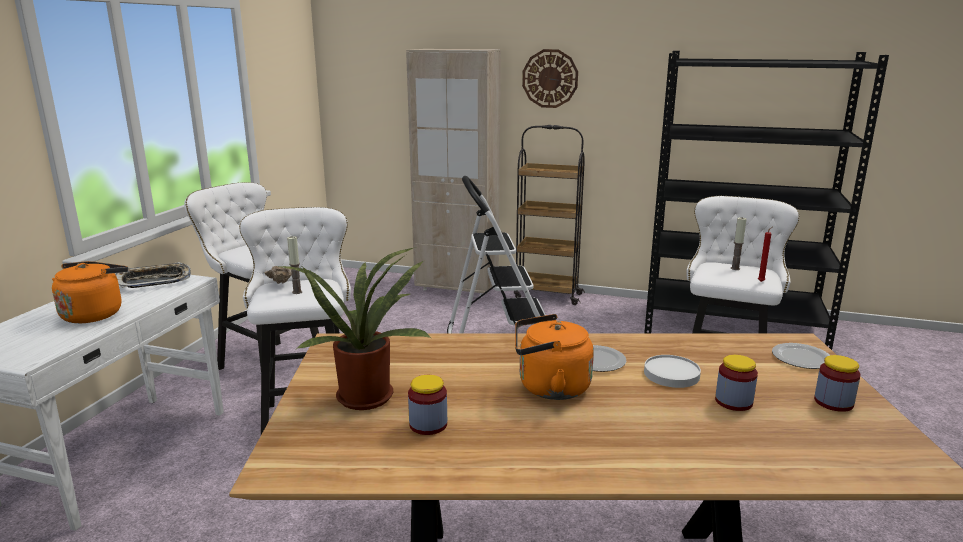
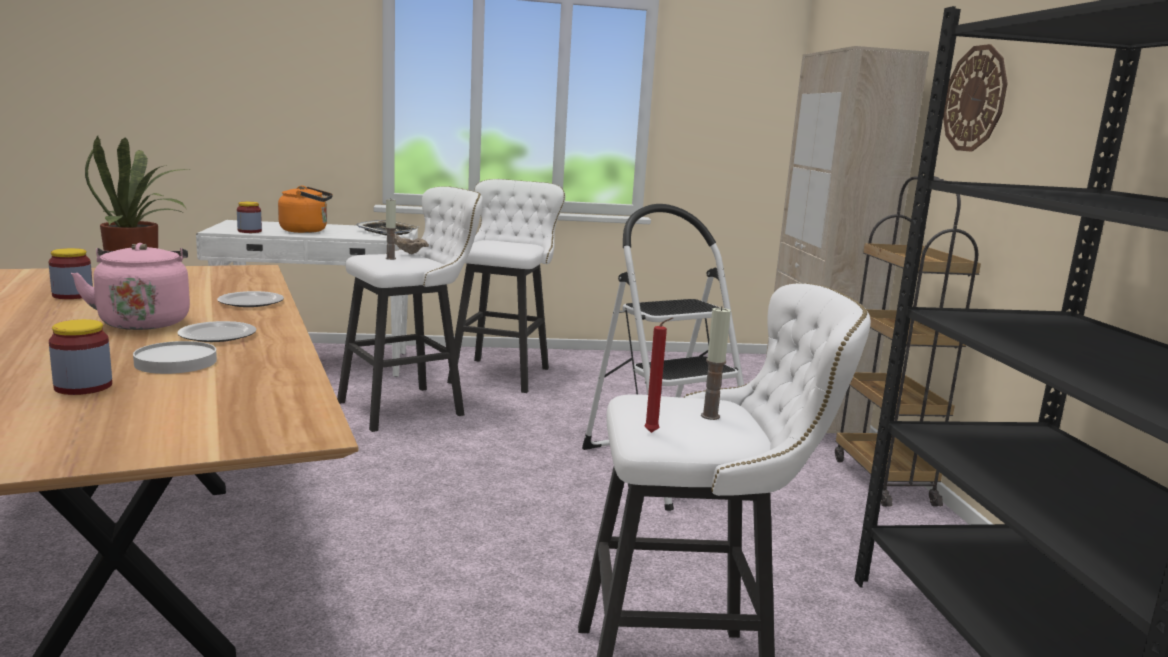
camera: 65 degrees right, 5 degrees down
(549, 387) = (144, 321): orange kettle -> pink kettle
(801, 358) = (234, 429): plate -> plate (250, 302)
(833, 402) = (60, 439): jar -> jar (249, 231)

